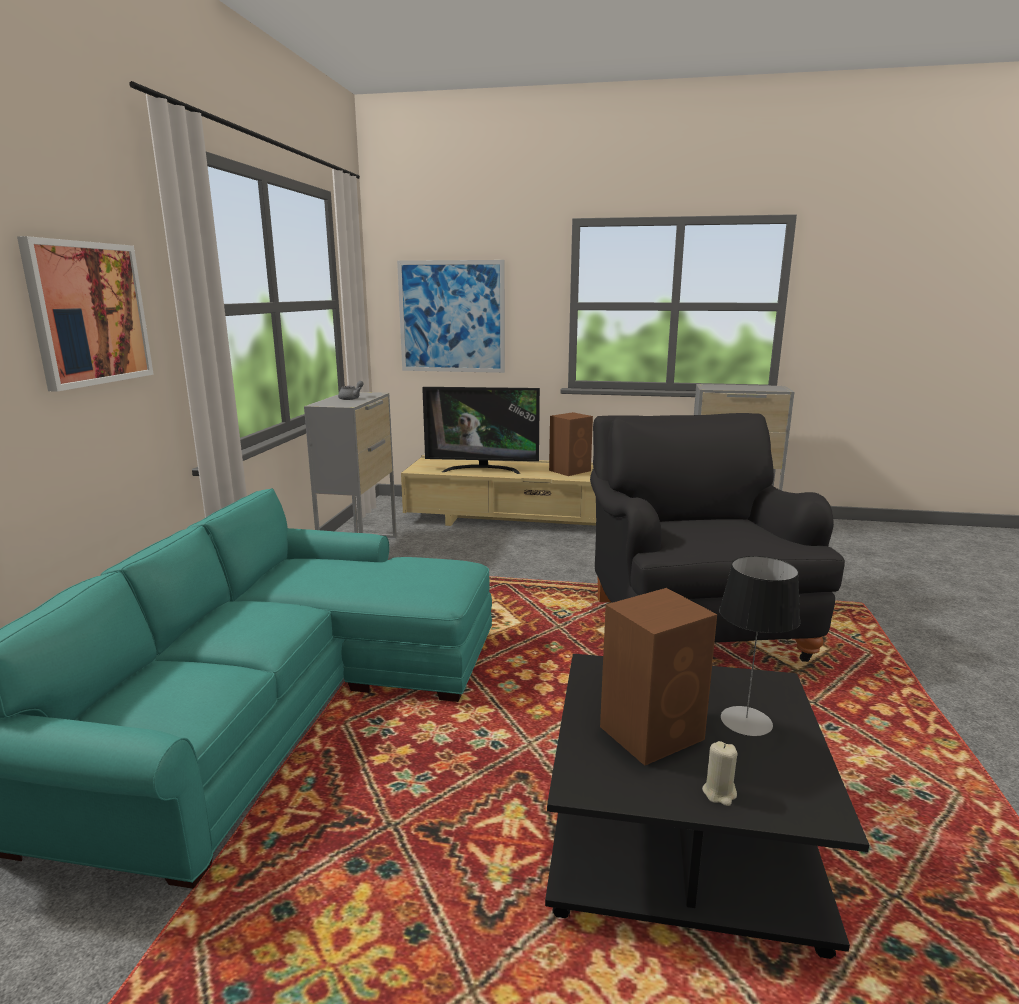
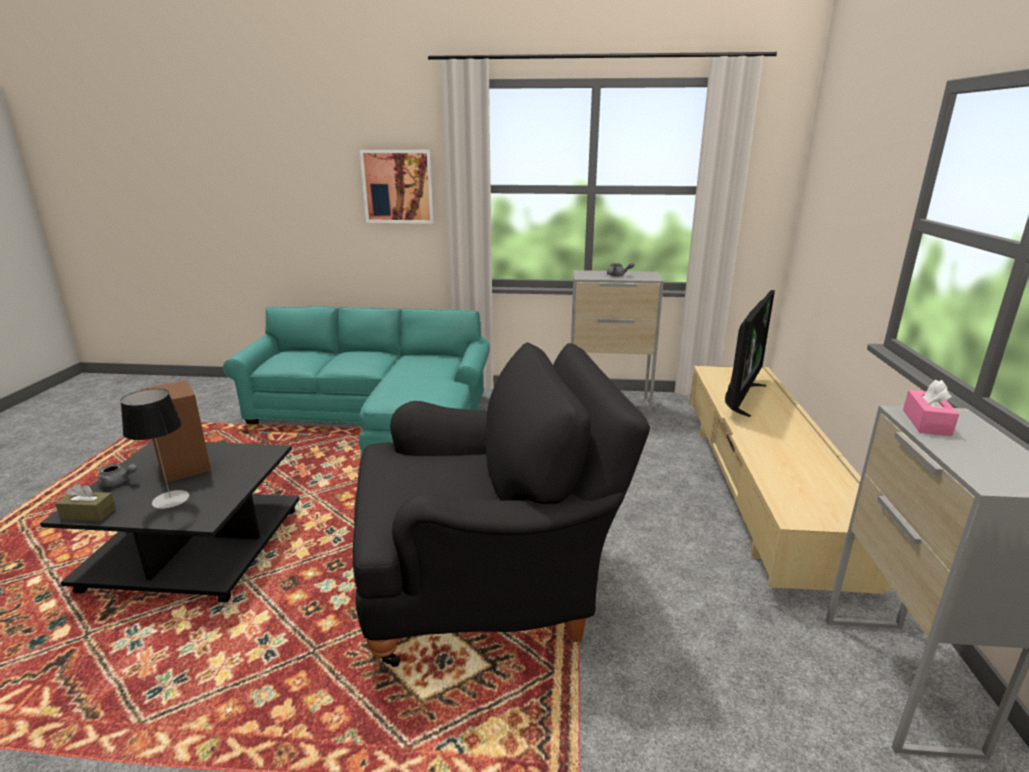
camera: 85 degrees right, 5 degrees up
(451, 317) = (834, 218): picture -> none
(482, 469) = (740, 397): television -> television turned 150 degrees counterclockwise
(570, 470) = (787, 445): brown speaker -> none
(719, 793) = (118, 482): beige candle -> grey teapot
(720, 388) = (926, 422): none -> pink tissue box
(817, 792) = (88, 513): none -> brown tissue box

